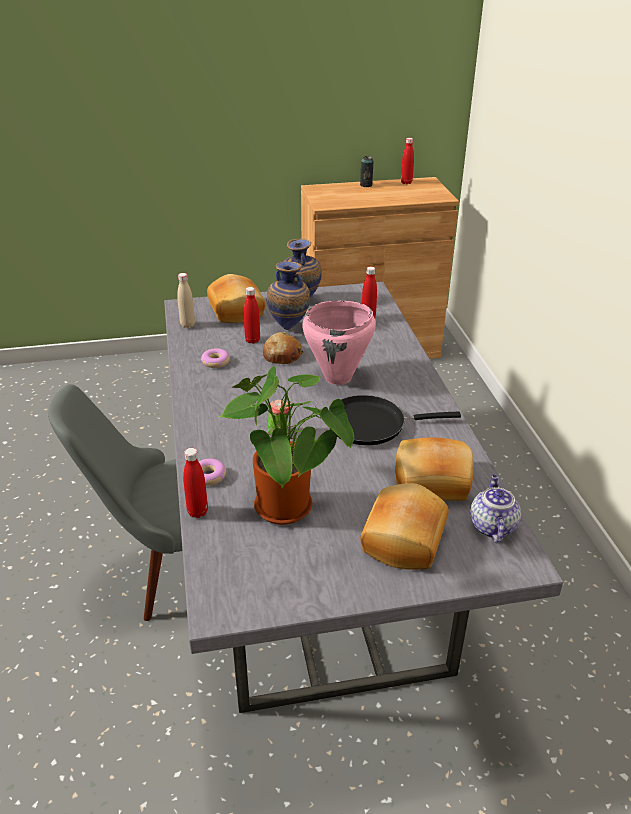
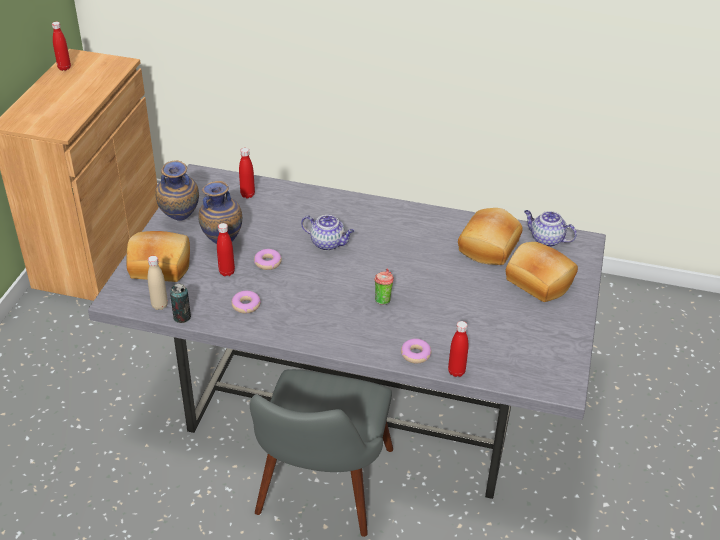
camera: 65 degrees left, 5 degrees up
(282, 355) = (268, 262): bread -> donut
(289, 510) = (481, 324): potted plant -> none
(338, 377) = (328, 243): pink cooking pot -> teapot
(366, 185) = (41, 91): can -> can (182, 317)
(371, 424) = (404, 249): black frying pan -> none

